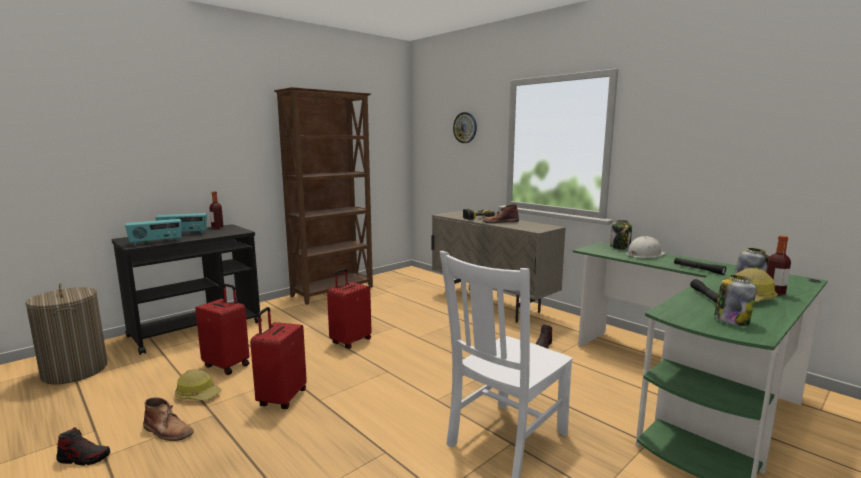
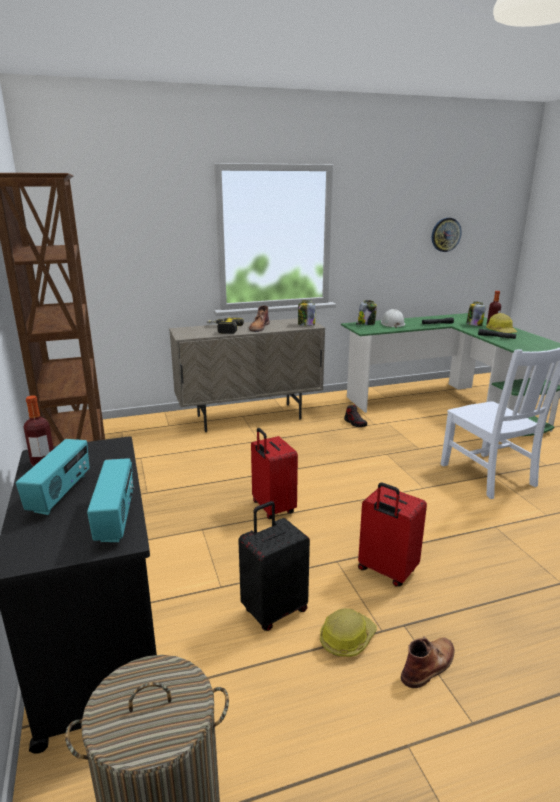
camera: 65 degrees left, 10 degrees up
(84, 458) = (474, 745): shoe -> none
(227, 365) = (274, 610): red suitcase -> black suitcase
(465, 127) = (146, 220): wall clock -> wall clock (445, 234)
(731, 320) = (538, 344): jar -> jar (306, 325)

